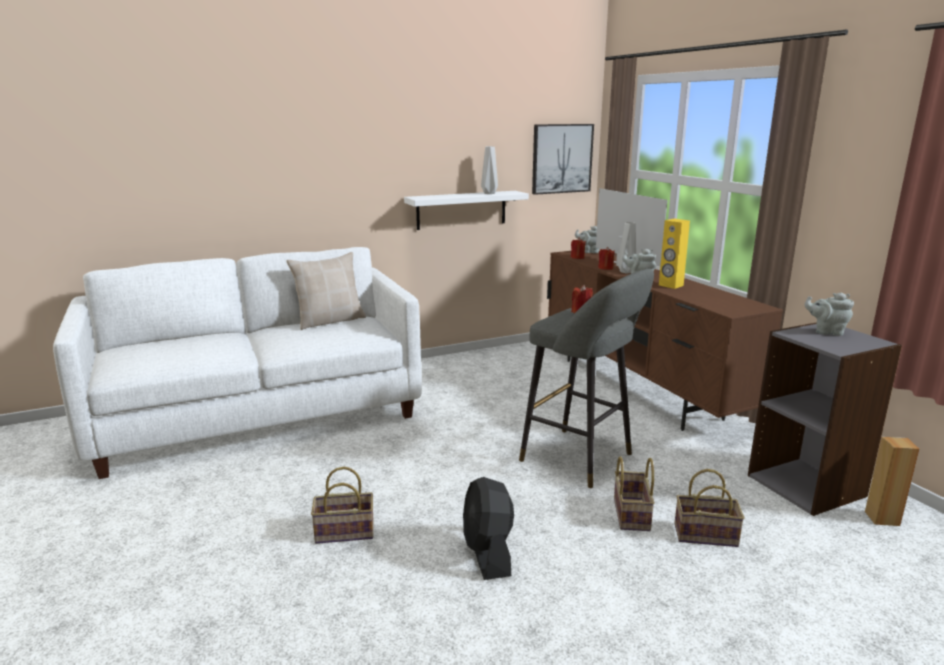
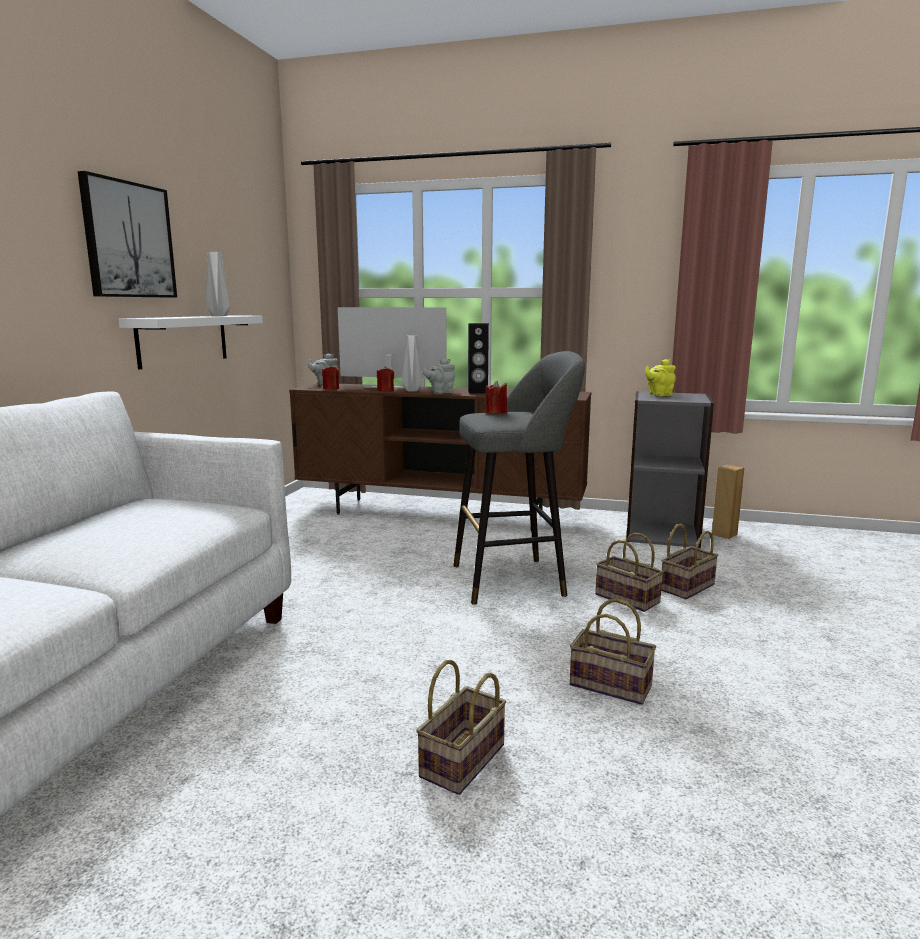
camera: 50 degrees left, 5 degrees down
(330, 321) = (111, 513): beige pillow -> none
(488, 553) = (613, 685): black fan -> basket
(561, 158) = (265, 278): picture -> picture (128, 240)
(670, 285) = (477, 392): yellow speaker -> black speaker
(826, 331) = (659, 395): grey teapot -> yellow teapot

